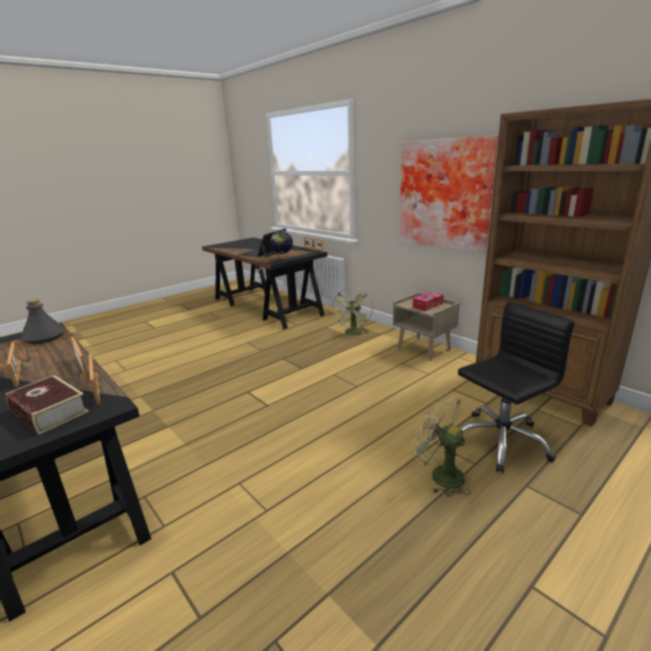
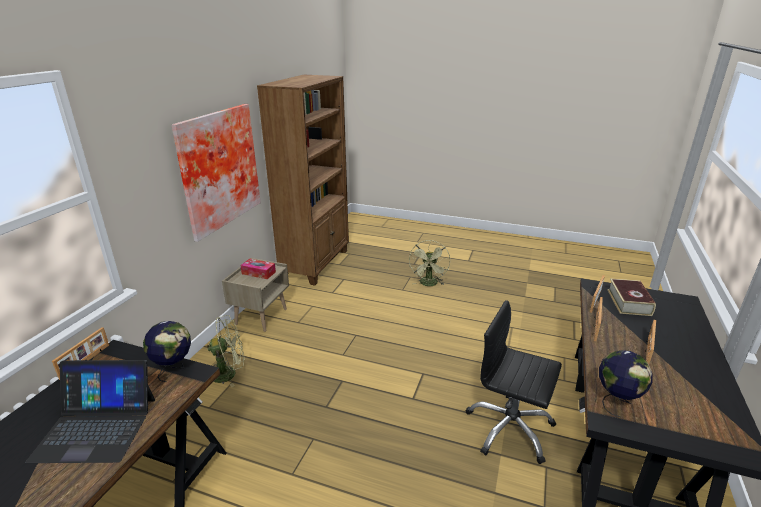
camera: 120 degrees left, 5 degrees up
(44, 337) = (616, 402): grey bottle -> globe
(500, 441) = (383, 272): black office chair -> black office chair (509, 428)

